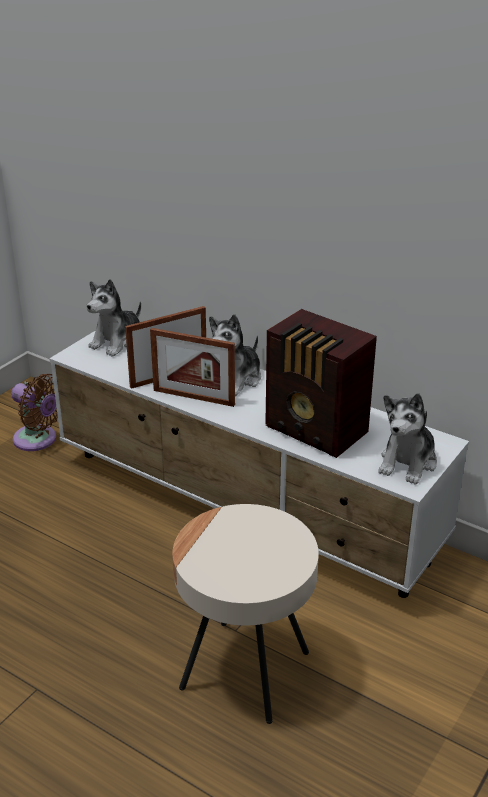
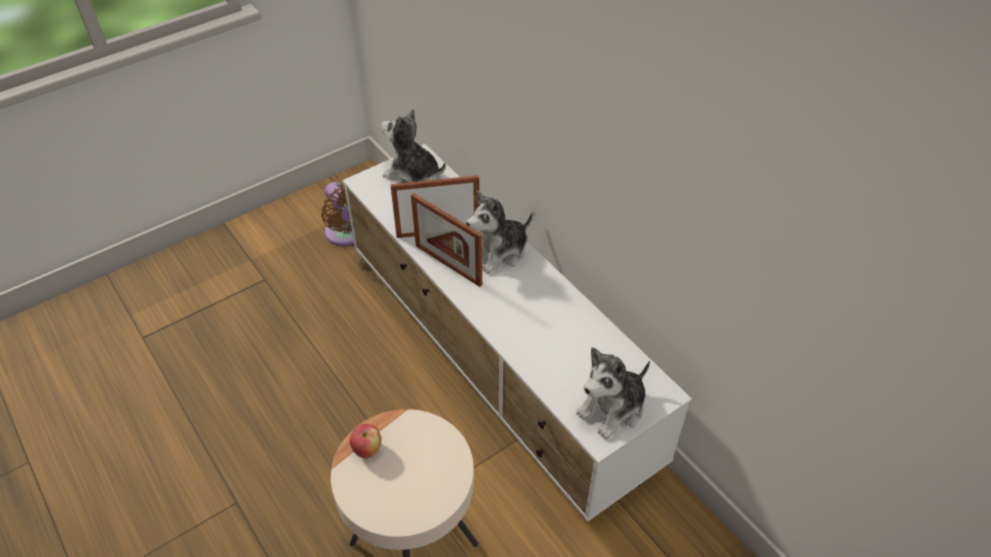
camera: 20 degrees right, 15 degrees up
(118, 342) = (412, 175): plush toy -> plush toy turned 60 degrees clockwise
(202, 544) = (367, 449): none -> apple
(317, 431) = (543, 341): radio -> none

